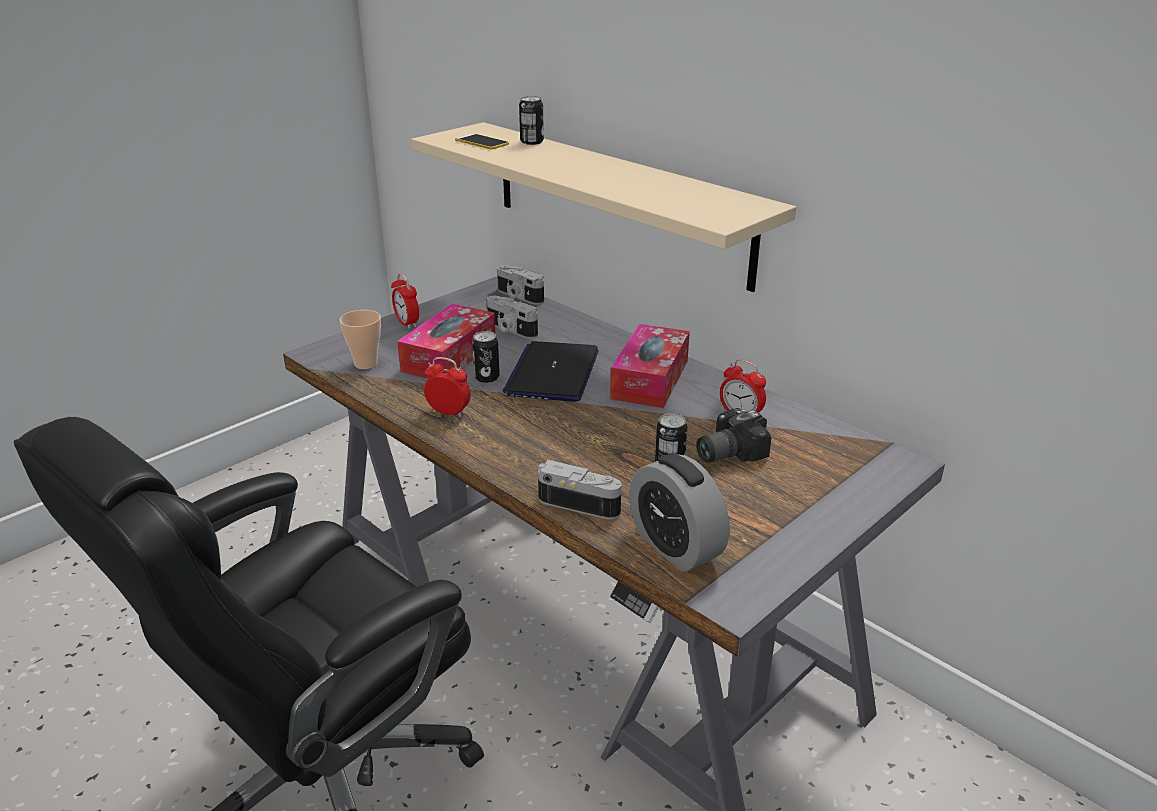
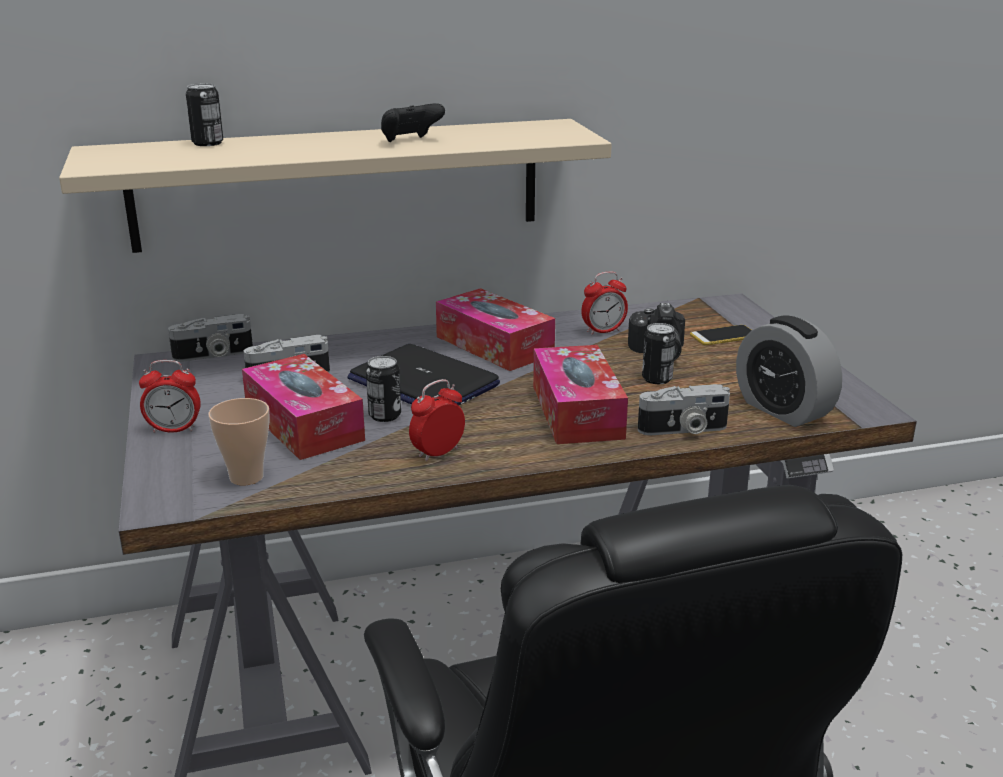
camera: 60 degrees left, 5 degrees down
(481, 142) = (160, 157): phone -> phone (724, 336)
(566, 446) = (577, 411): none -> tissue box
(580, 503) = (683, 430): camera -> camera turned 150 degrees counterclockwise
(618, 181) = (410, 141): none -> black game controller
(675, 546) = (783, 410): alarm clock -> alarm clock turned 60 degrees clockwise

